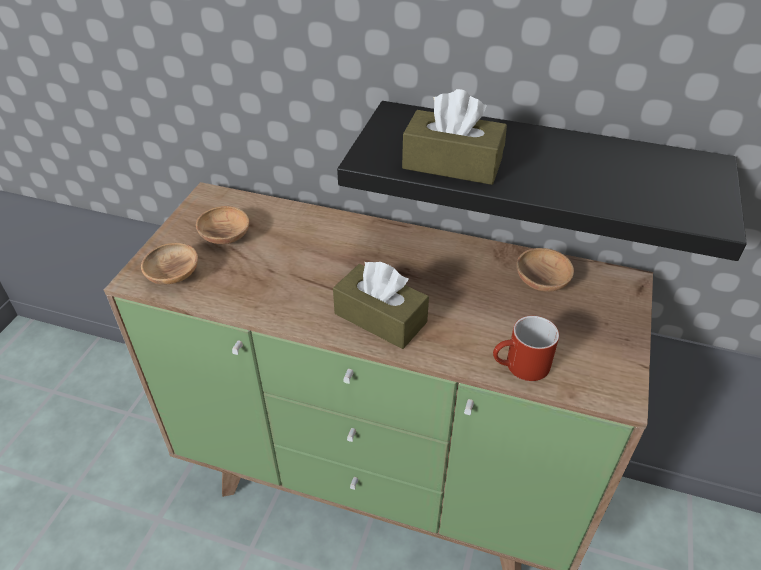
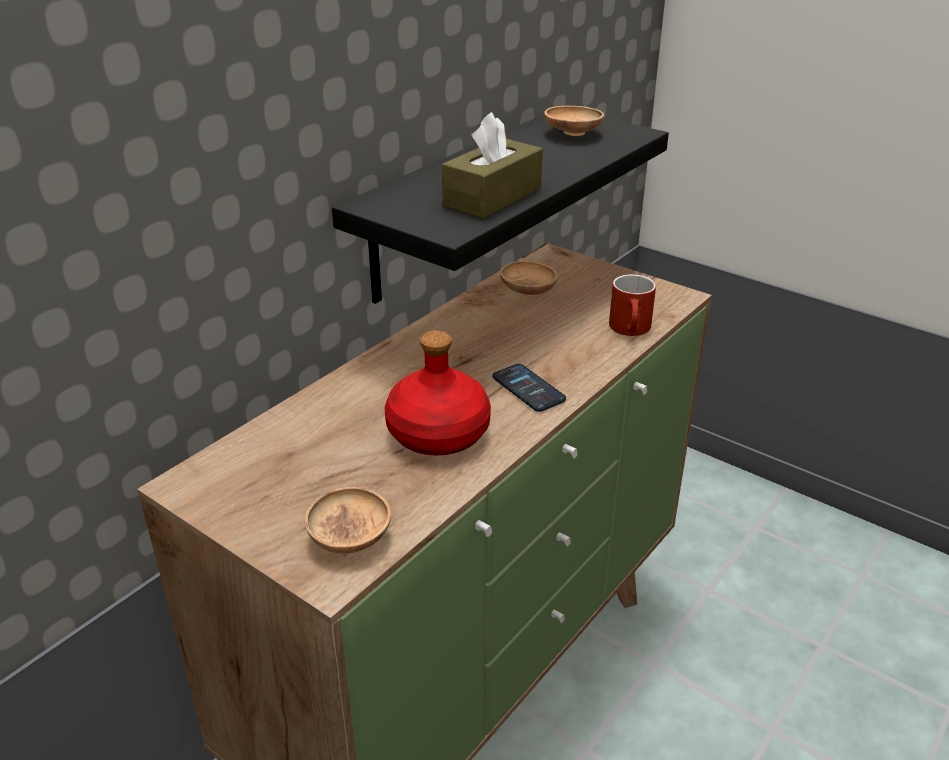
camera: 70 degrees left, 10 degrees down
(225, 236) = (298, 479): brown bowl -> brown bowl (572, 134)
(297, 283) = (437, 434): none -> red bottle
(380, 318) = (528, 389): brown tissue box -> phone

